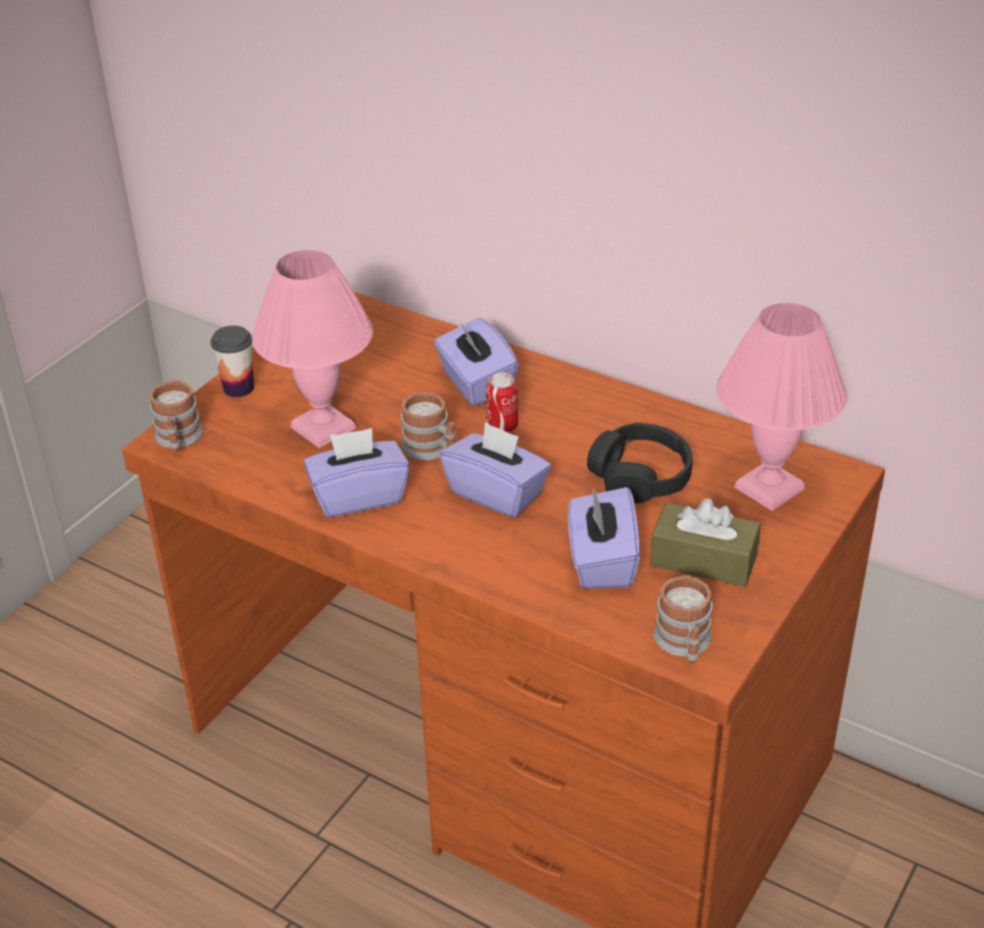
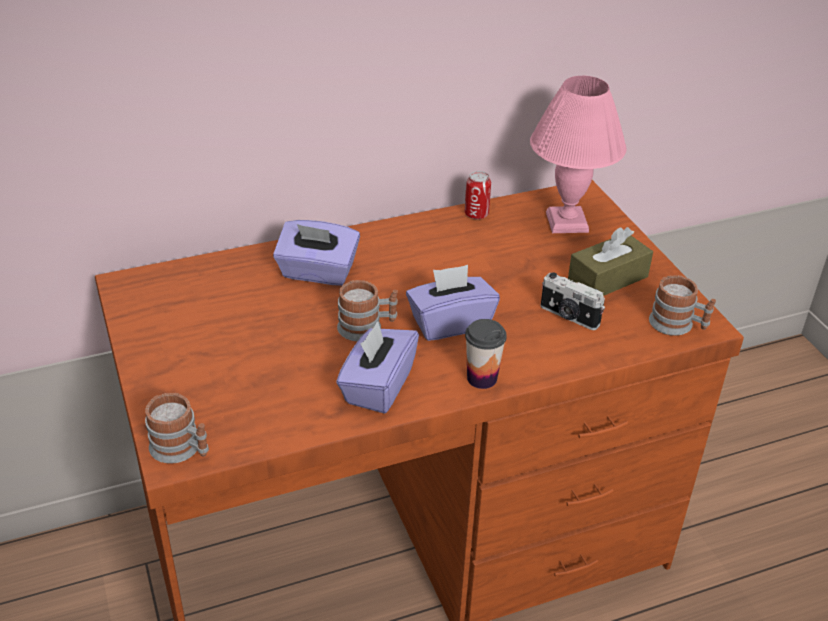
camera: 55 degrees left, 0 degrees up
(238, 388) = (159, 384): cup -> cup (482, 378)
(324, 427) = (272, 364): pink table lamp -> none
(502, 426) = (380, 285): can -> can (476, 214)
(601, 561) = (568, 316): purple tissue box -> camera
(640, 476) = (501, 259): black headphones -> none

